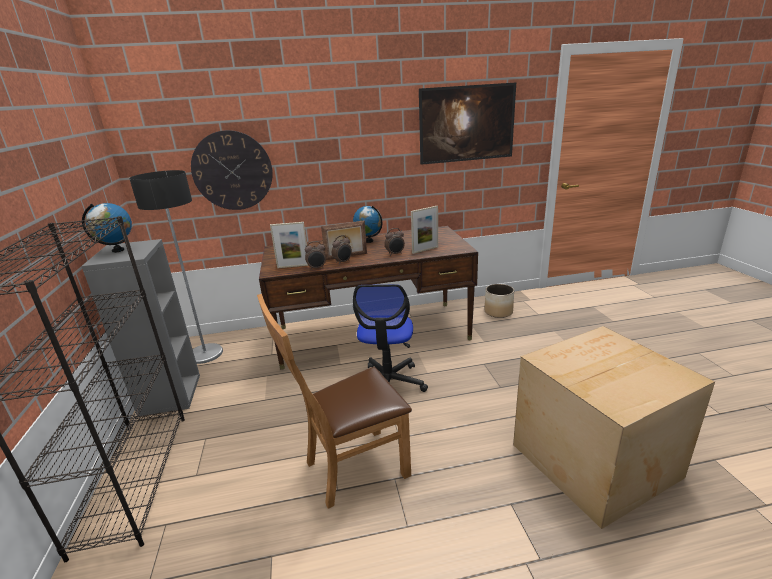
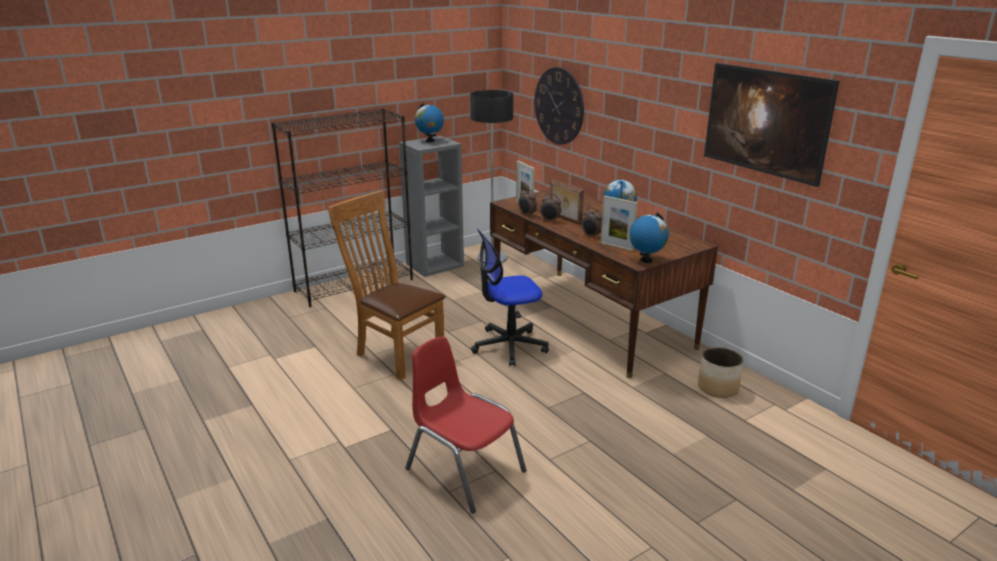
camera: 65 degrees right, 0 degrees up
(459, 246) = (646, 260): none -> globe
(591, 460) = (464, 470): cardboard box -> red chair

